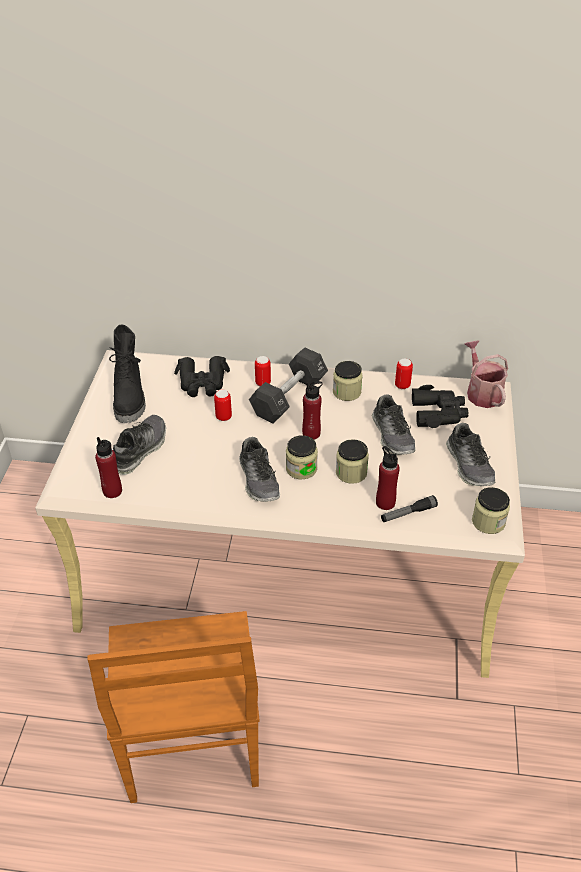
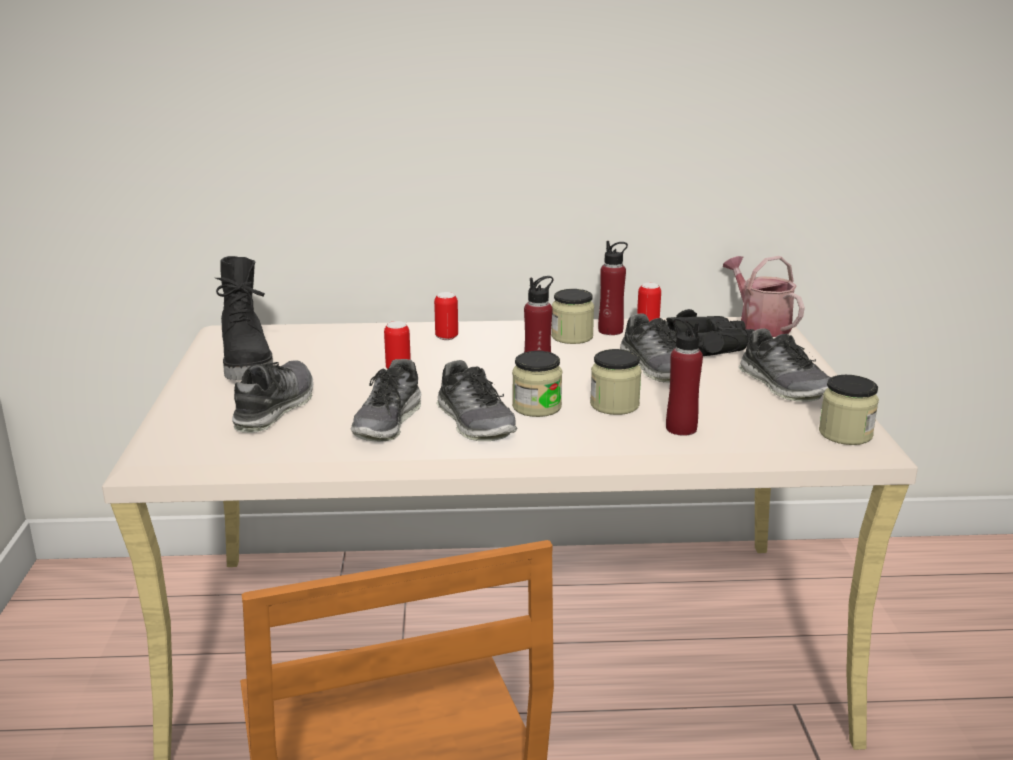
camera: 10 degrees left, 20 degrees down
(112, 491) = (237, 452): red bottle -> red bottle (610, 330)
(202, 383) = (356, 342): black binoculars -> none
(206, 472) = (388, 422): none -> shoe
(289, 397) = (490, 346): black dumbbell -> none
(408, 513) = (721, 436): flashlight -> none

